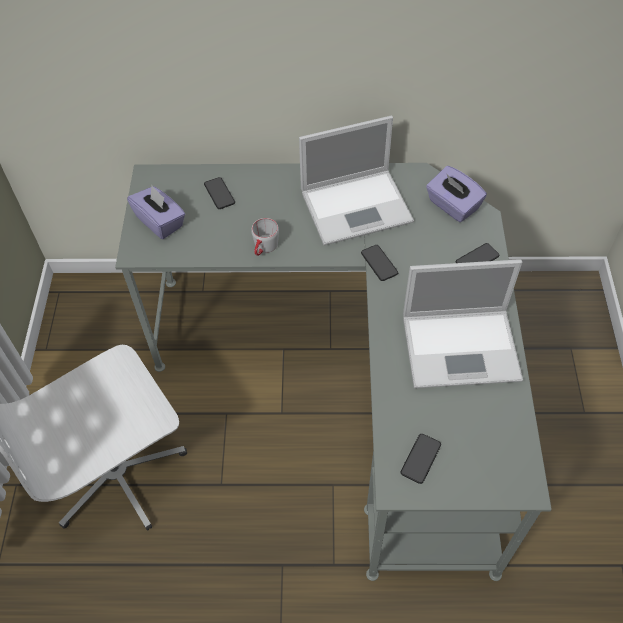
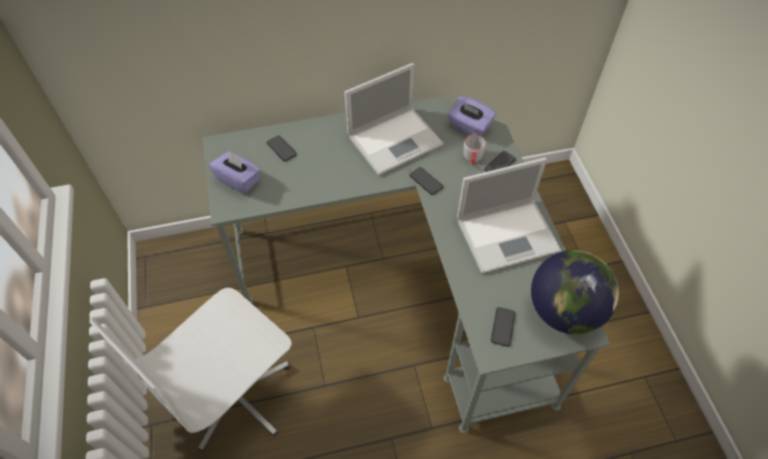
camera: 15 degrees left, 0 degrees up
(264, 248) = (331, 186): grey mug -> grey mug (473, 159)
(504, 455) = (564, 310): none -> globe

